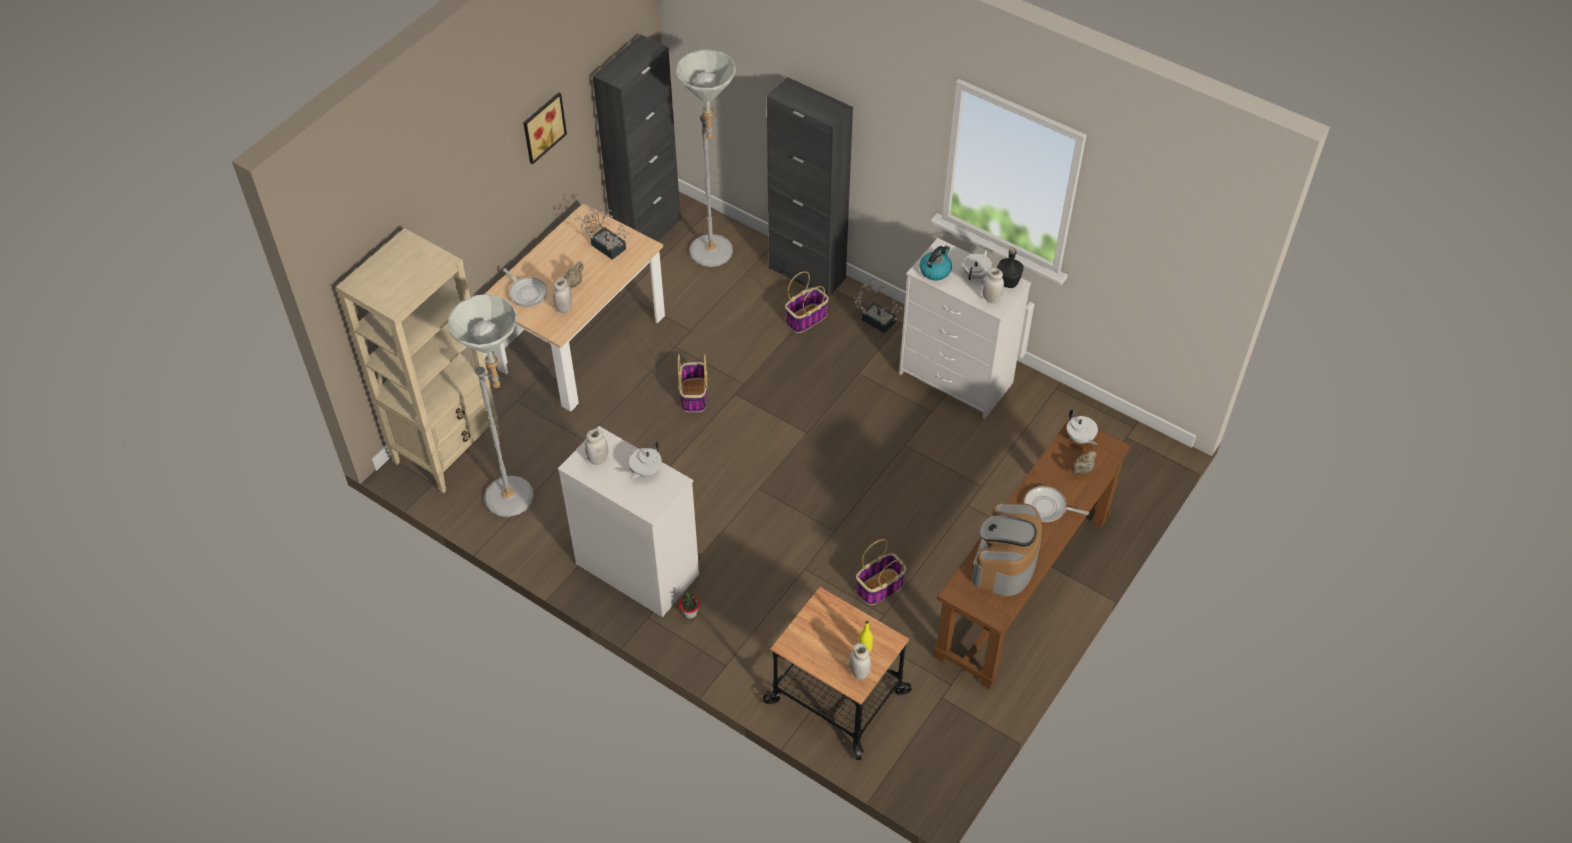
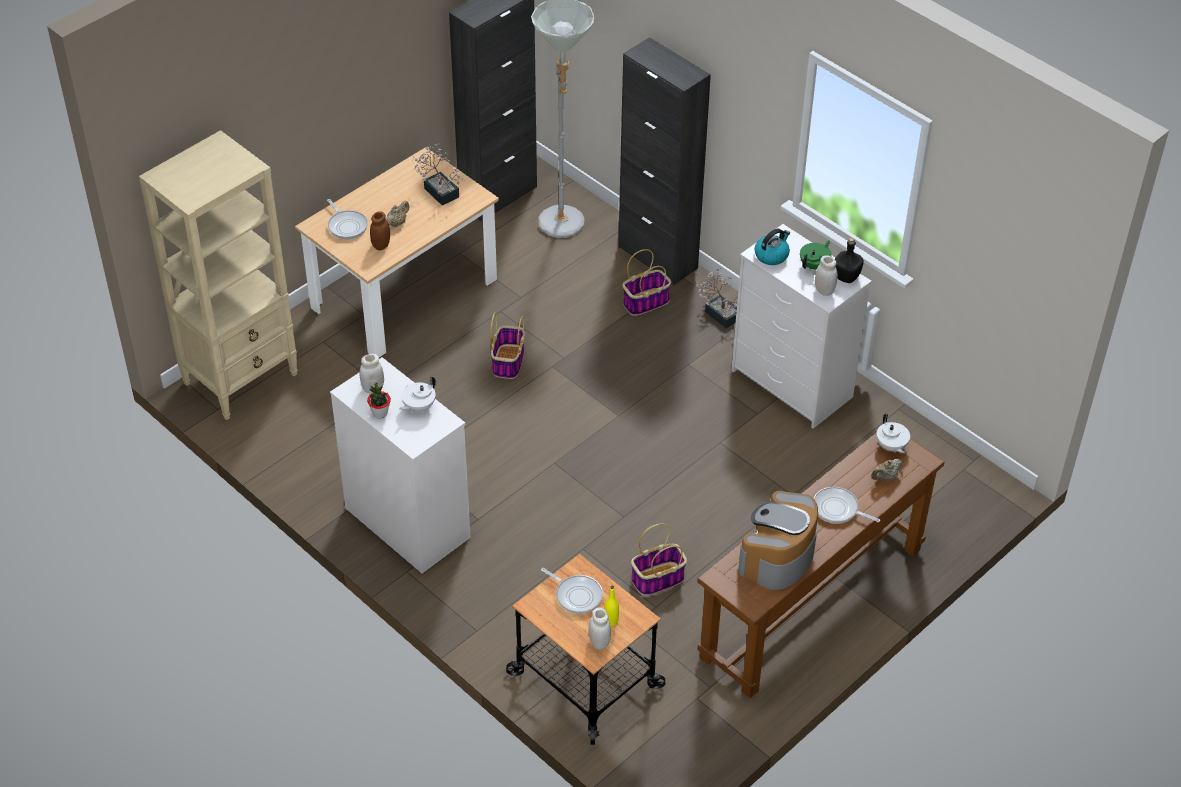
camera: 10 degrees right, 5 degrees down
(519, 501) = (301, 438): grey floor lamp -> none
(542, 126) = (386, 55): picture -> none
(564, 308) = (381, 245): white jar -> brown jar
(690, 613) = (451, 574): potted plant -> potted plant (380, 413)
(827, 628) = (576, 595): none -> frying pan
(976, 274) = (814, 265): white teapot -> green teapot

